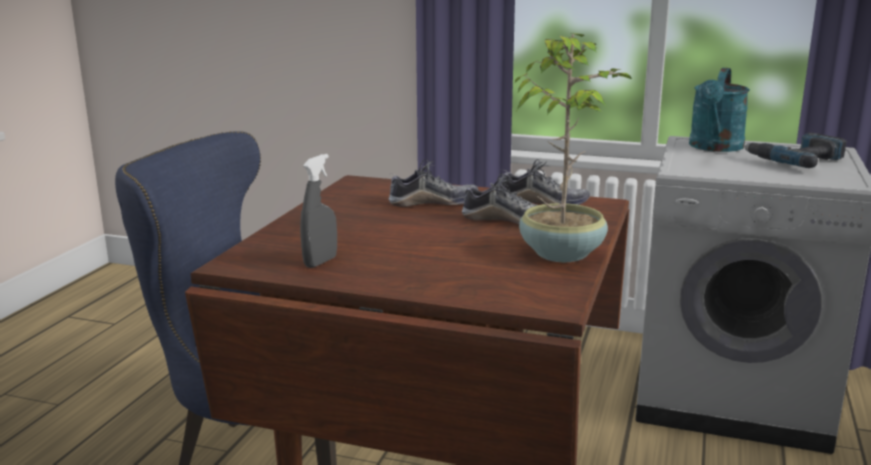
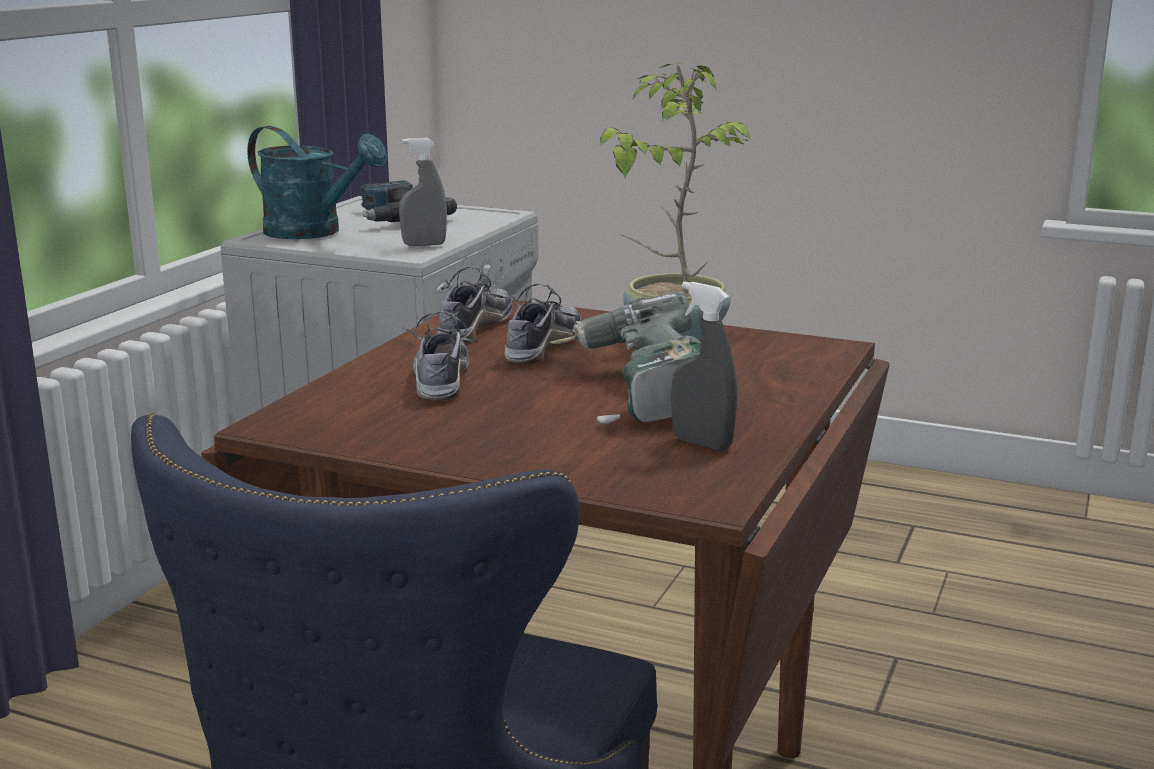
camera: 85 degrees left, 0 degrees up
(415, 245) = (637, 393): none -> power drill
(711, 171) = (424, 244): none -> grey spray bottle

